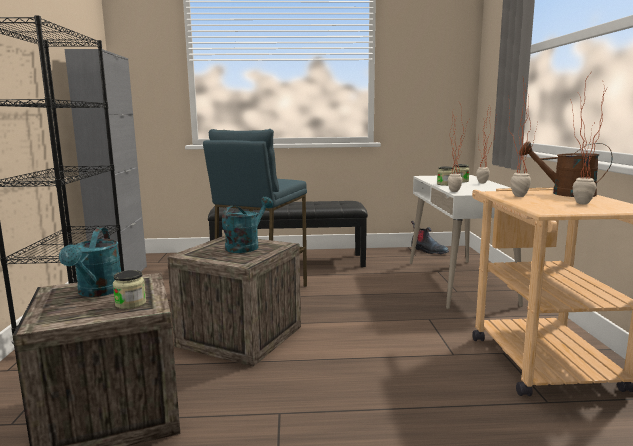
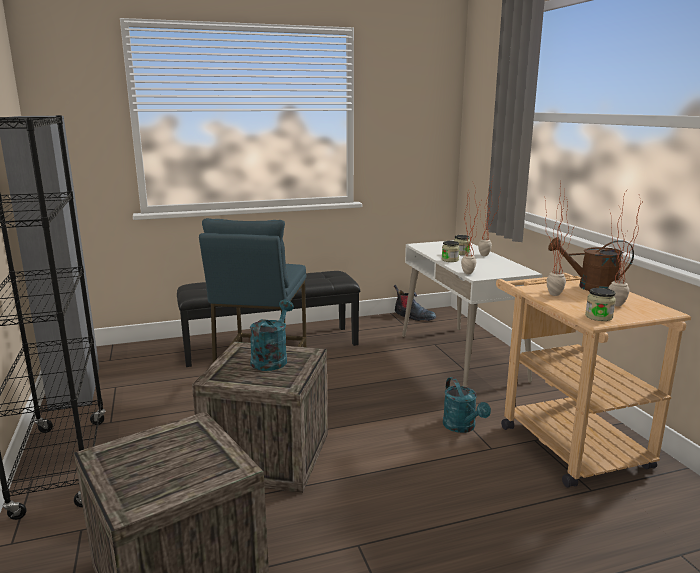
camera: 15 degrees left, 5 degrees up
(98, 292) = (157, 452): turquoise watering can -> turquoise watering can (462, 427)
(130, 303) = (209, 464): jar -> jar (598, 317)

